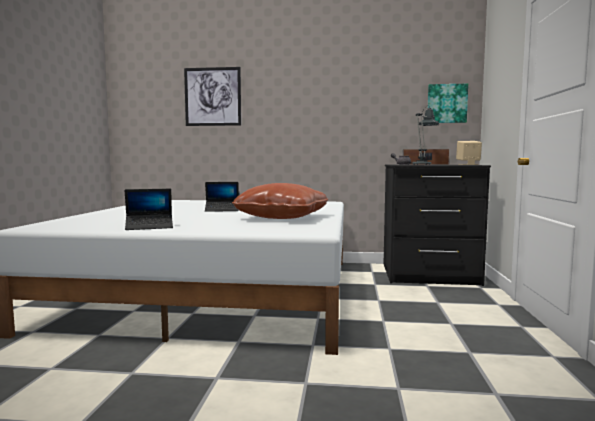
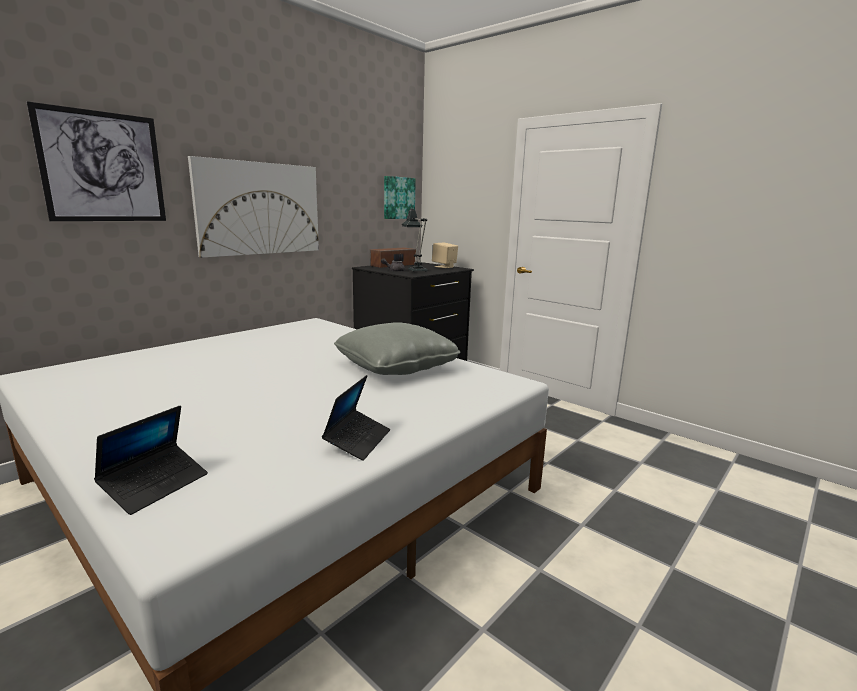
camera: 55 degrees left, 10 degrees up
(222, 210) = (270, 372): laptop -> laptop (155, 485)
(282, 217) = (396, 367): brown pillow -> grey pillow
(303, 117) = (259, 208): none -> picture

